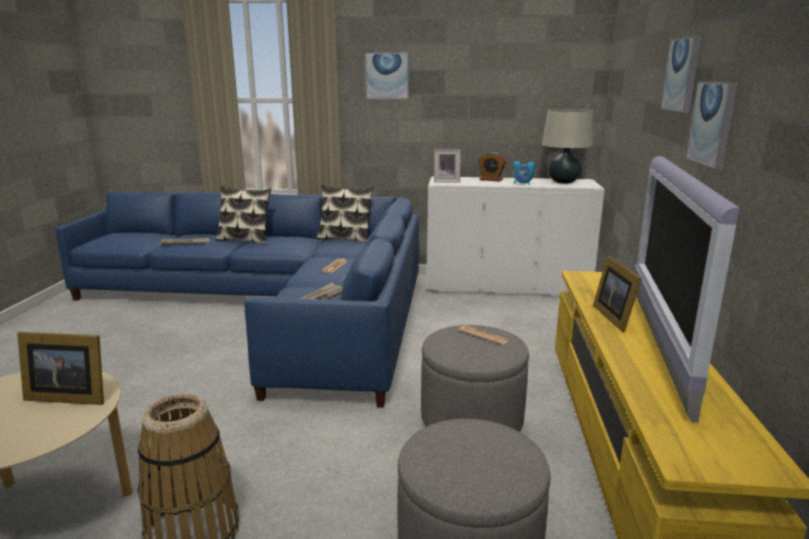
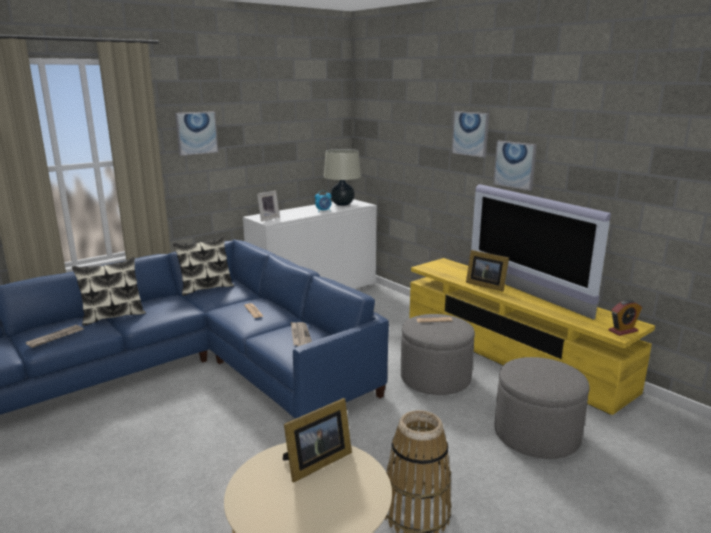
camera: 45 degrees left, 0 degrees up
(491, 180) = (294, 211): alarm clock -> alarm clock (623, 331)

